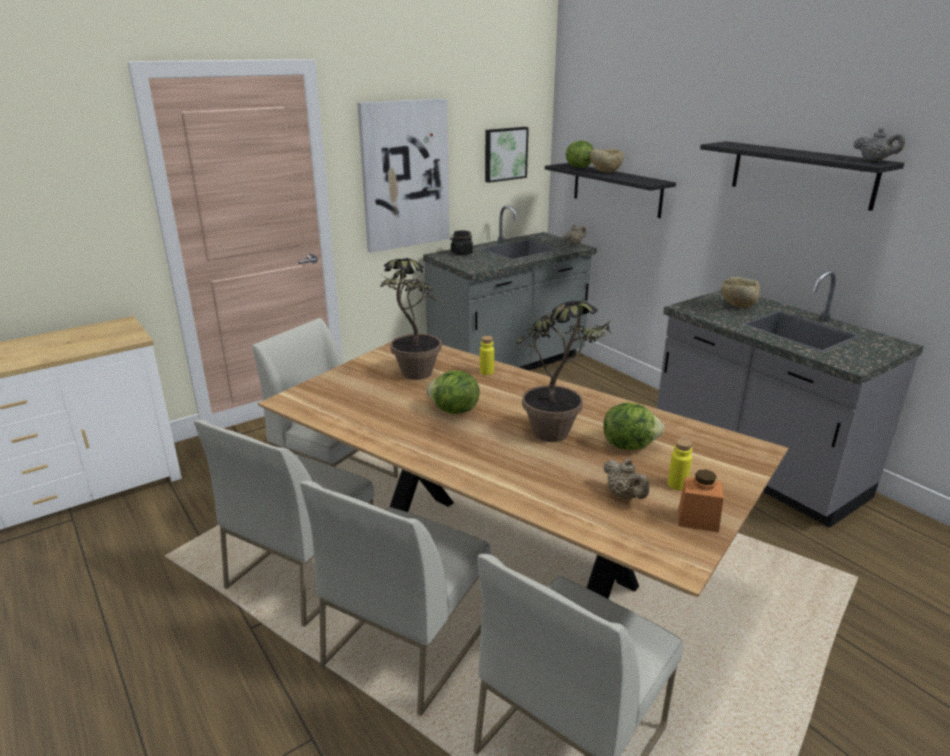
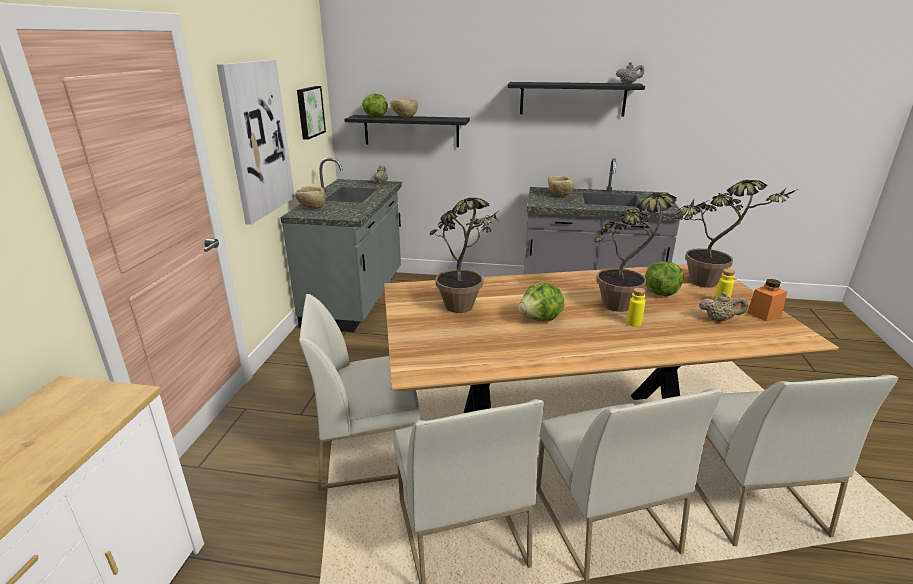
camera: 45 degrees left, 0 degrees up
(461, 253) = (312, 208): black jar -> beige bowl
(486, 372) = (499, 286): yellow bottle -> yellow bottle (634, 323)
(719, 467) = (713, 285): none -> potted plant

